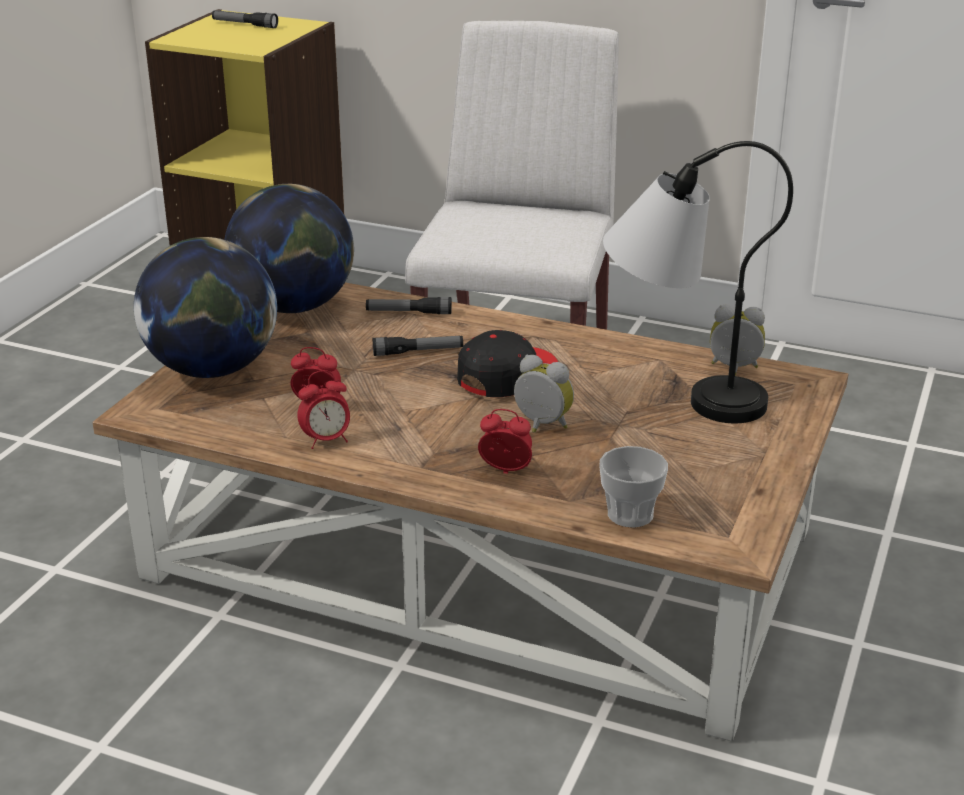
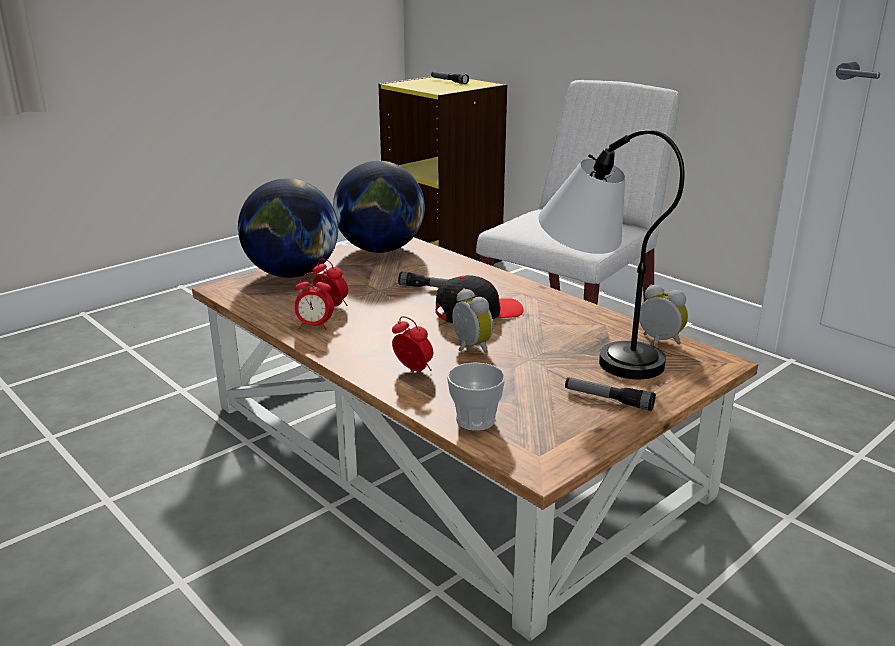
camera: 25 degrees right, 5 degrees down
(409, 313) = (450, 265): flashlight -> flashlight (608, 400)

